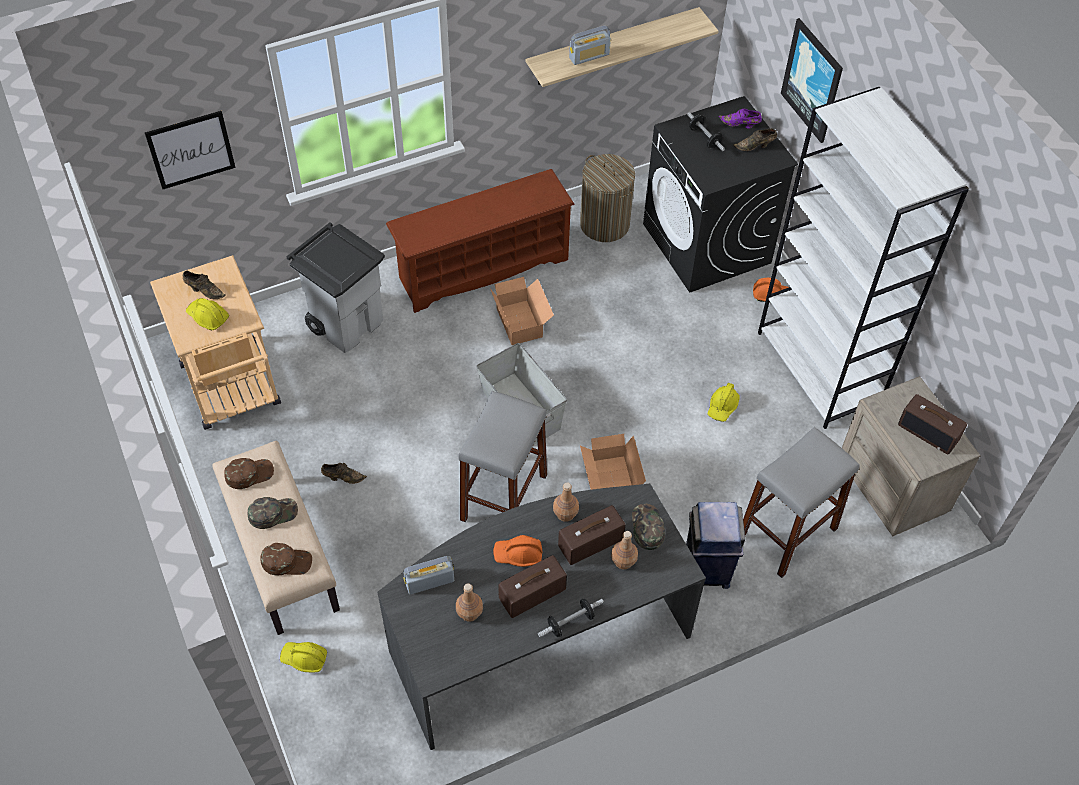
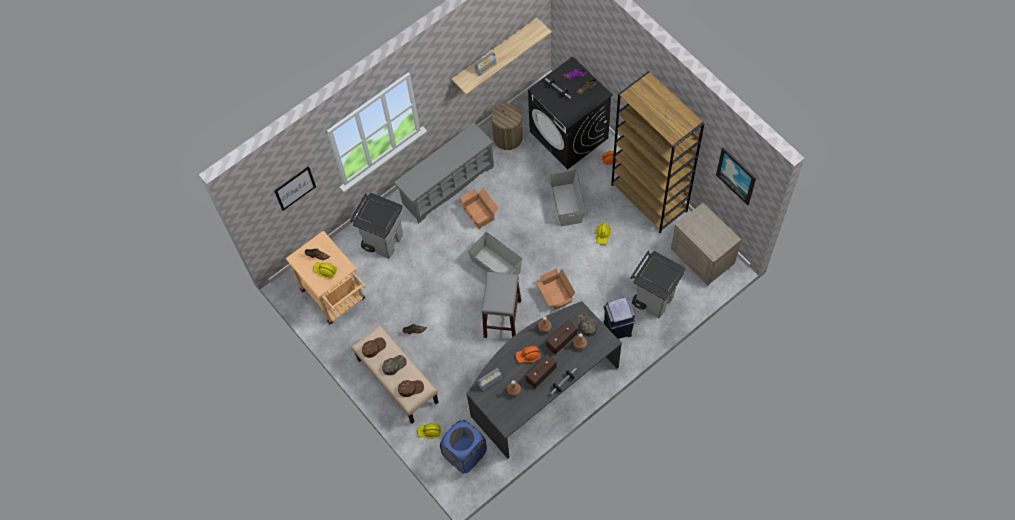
camera: 10 degrees left, 10 degrees up
(353, 719) = (465, 454): none -> blue laundry basket
(483, 267) = (447, 184): brown shoe rack -> grey shoe rack
(674, 344) = (567, 204): none -> grey storage box
(787, 533) = (653, 298): grey stool -> grey trash can
(812, 80) = (611, 57): picture -> picture (736, 175)
(819, 369) = (649, 198): white bookcase -> brown bookcase
(929, 432) = (713, 233): radio -> none

